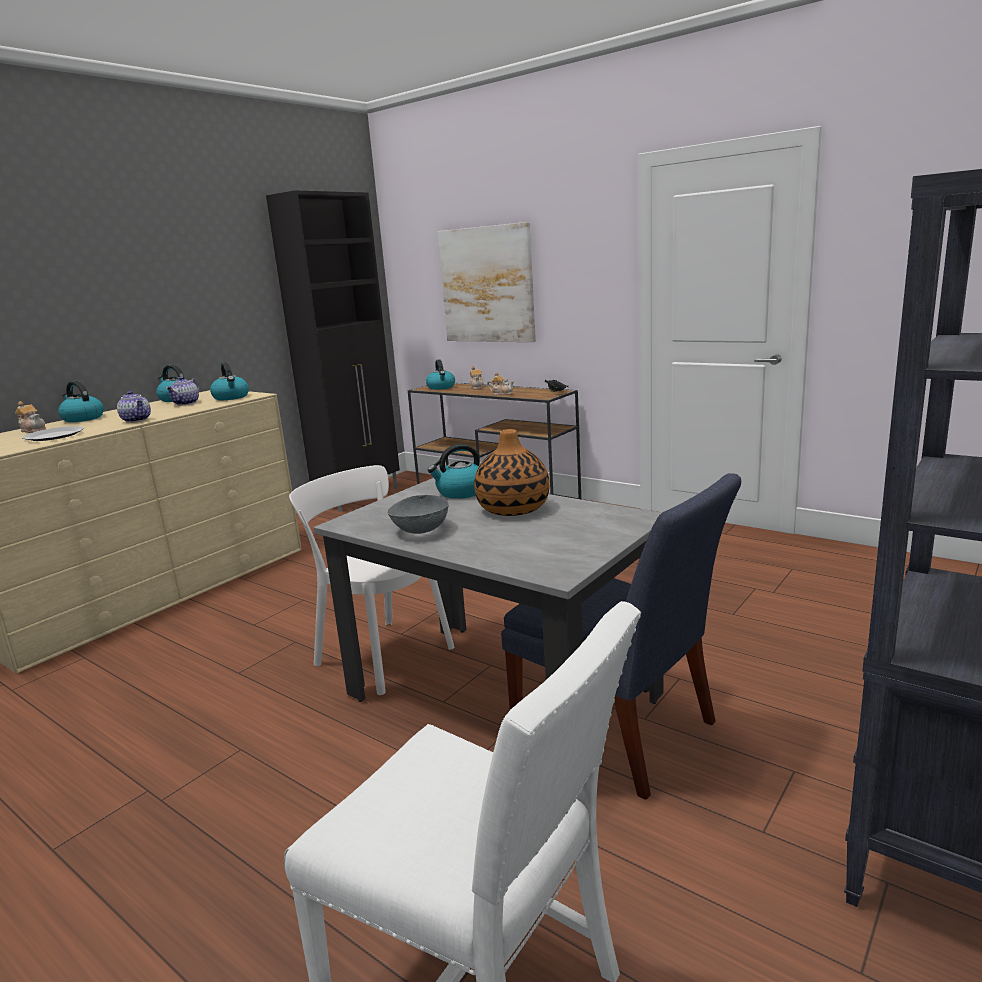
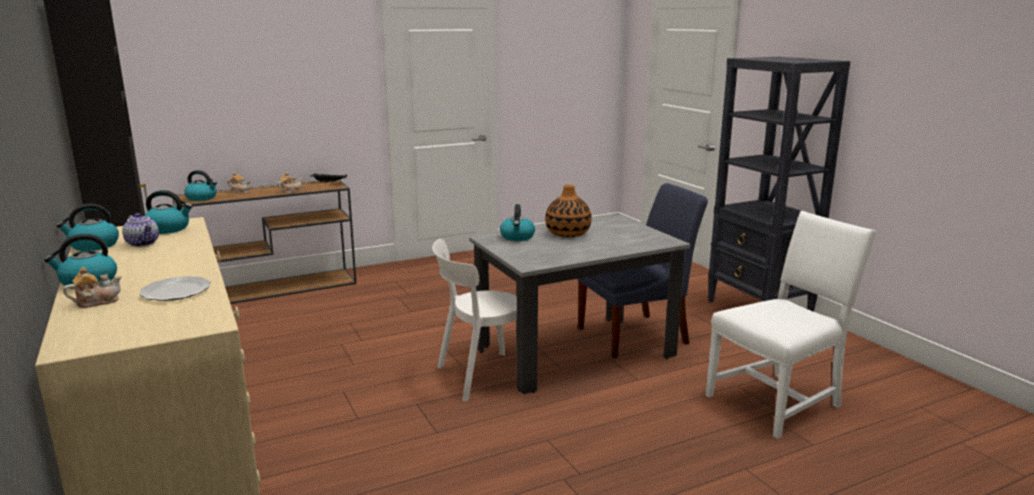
camera: 65 degrees left, 0 degrees up
(137, 420) = (187, 261): teapot -> none
(420, 530) = (571, 252): grey bowl -> none
(487, 285) = (232, 95): picture -> none

